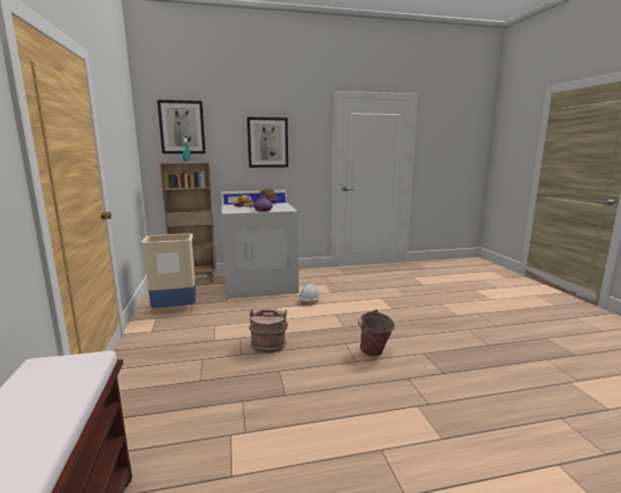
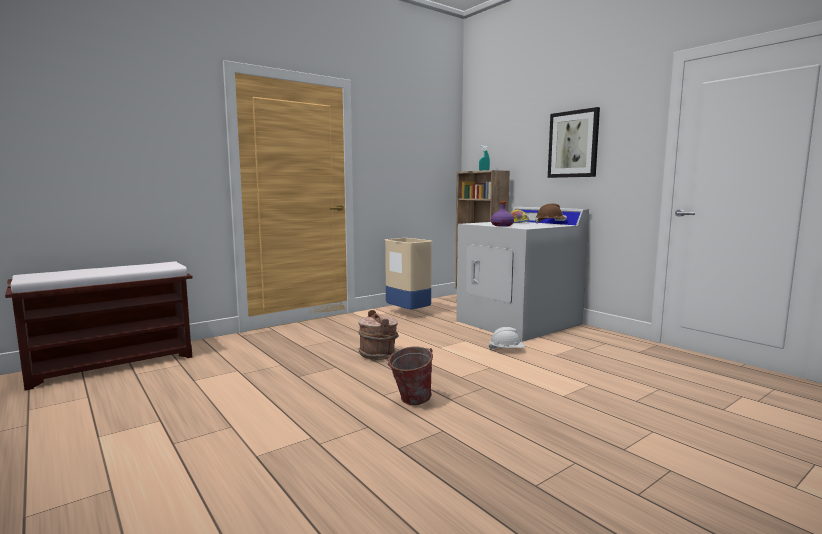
camera: 65 degrees right, 5 degrees down
(182, 127) = (493, 135): picture -> none

